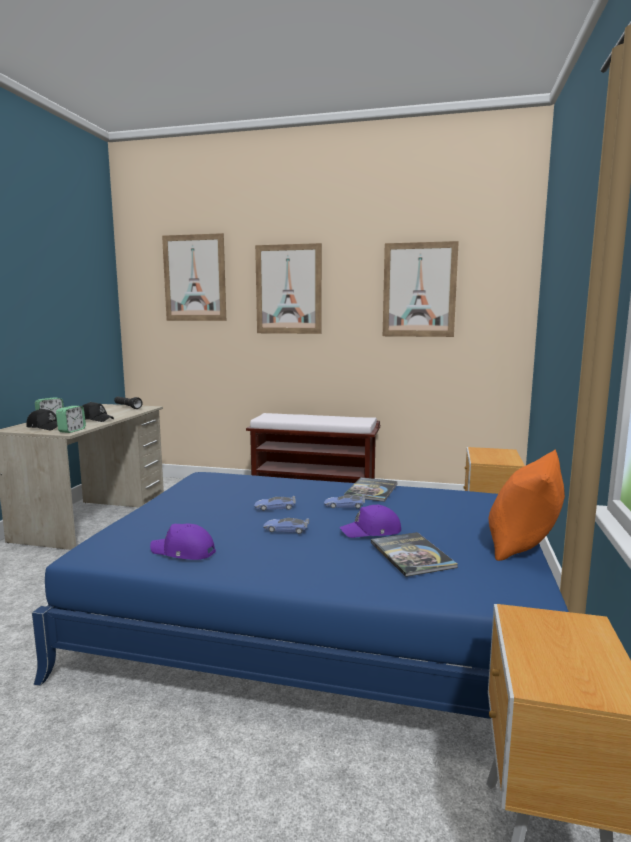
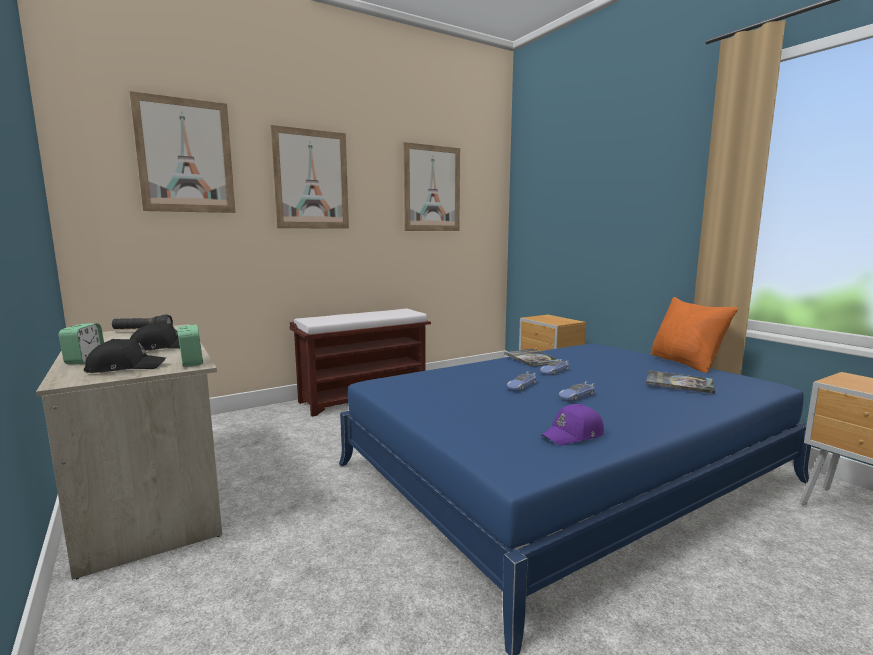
camera: 45 degrees left, 0 degrees up
(372, 531) = (617, 380): purple cap -> none

